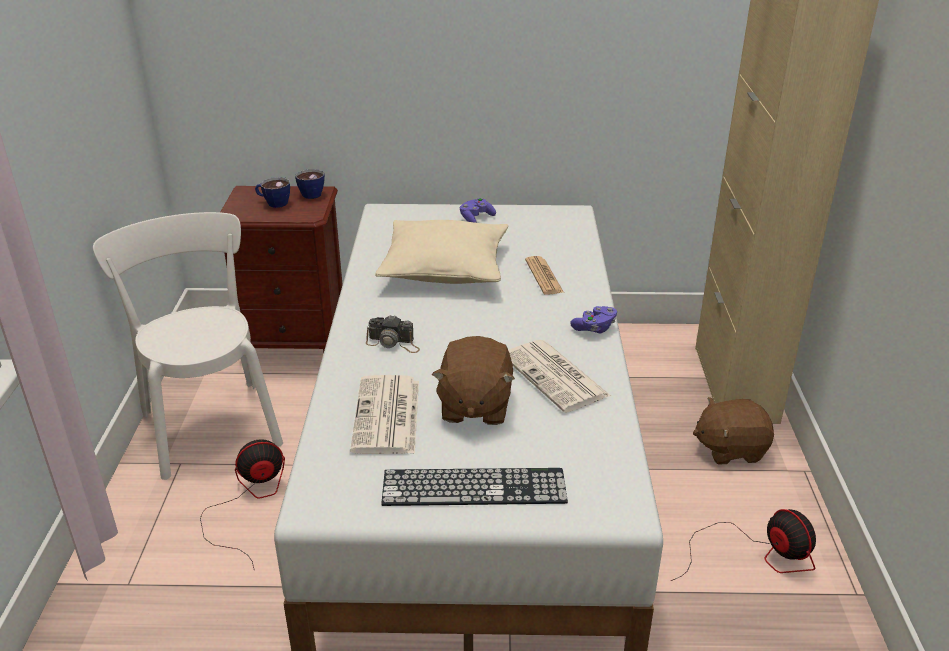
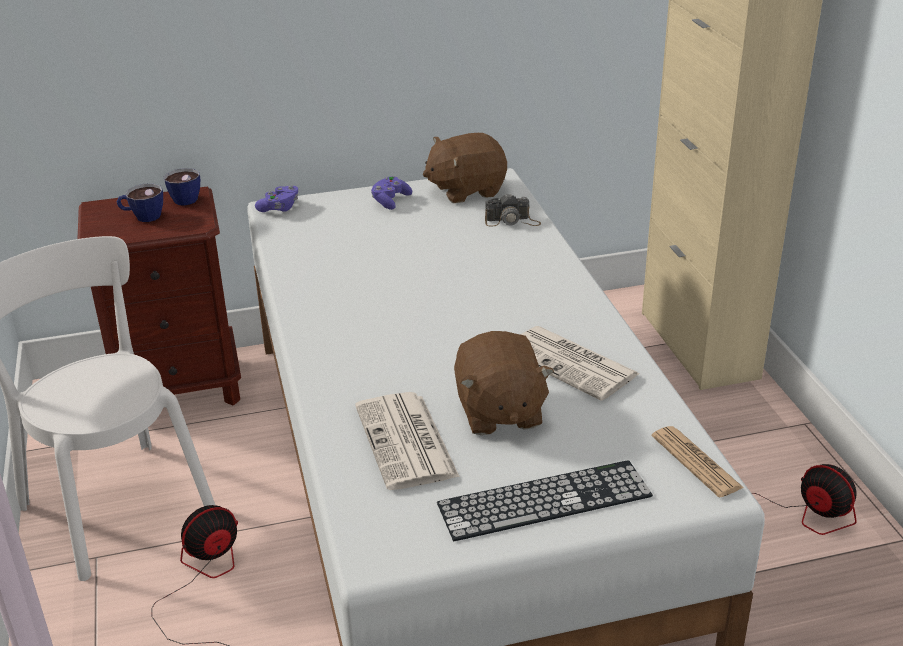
camera: 15 degrees left, 0 degrees up
(393, 343) = (370, 358): camera -> camera (512, 221)
(444, 268) = (384, 264): beige pillow -> none
(544, 276) = (501, 255): newspaper -> newspaper (696, 462)
(594, 328) = (585, 303): purple game controller -> purple game controller (279, 208)
(730, 448) = (721, 415): brown plush toy -> brown plush toy (466, 190)

